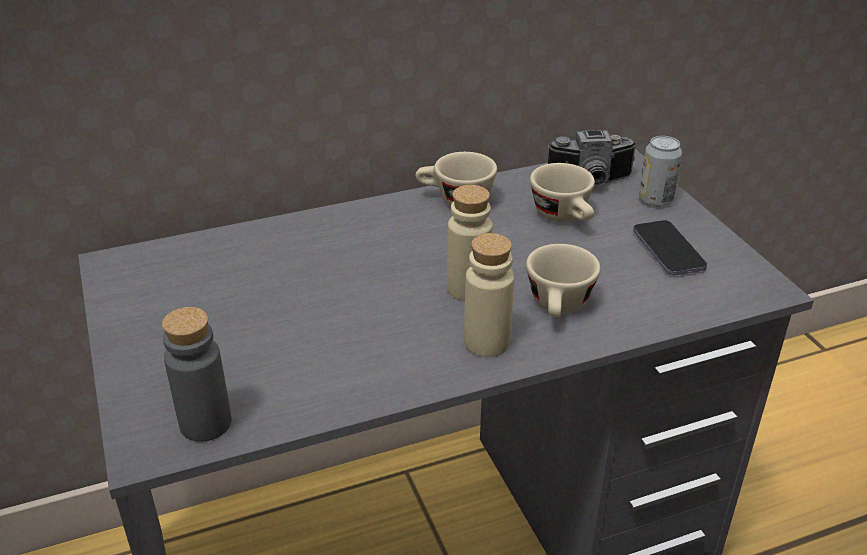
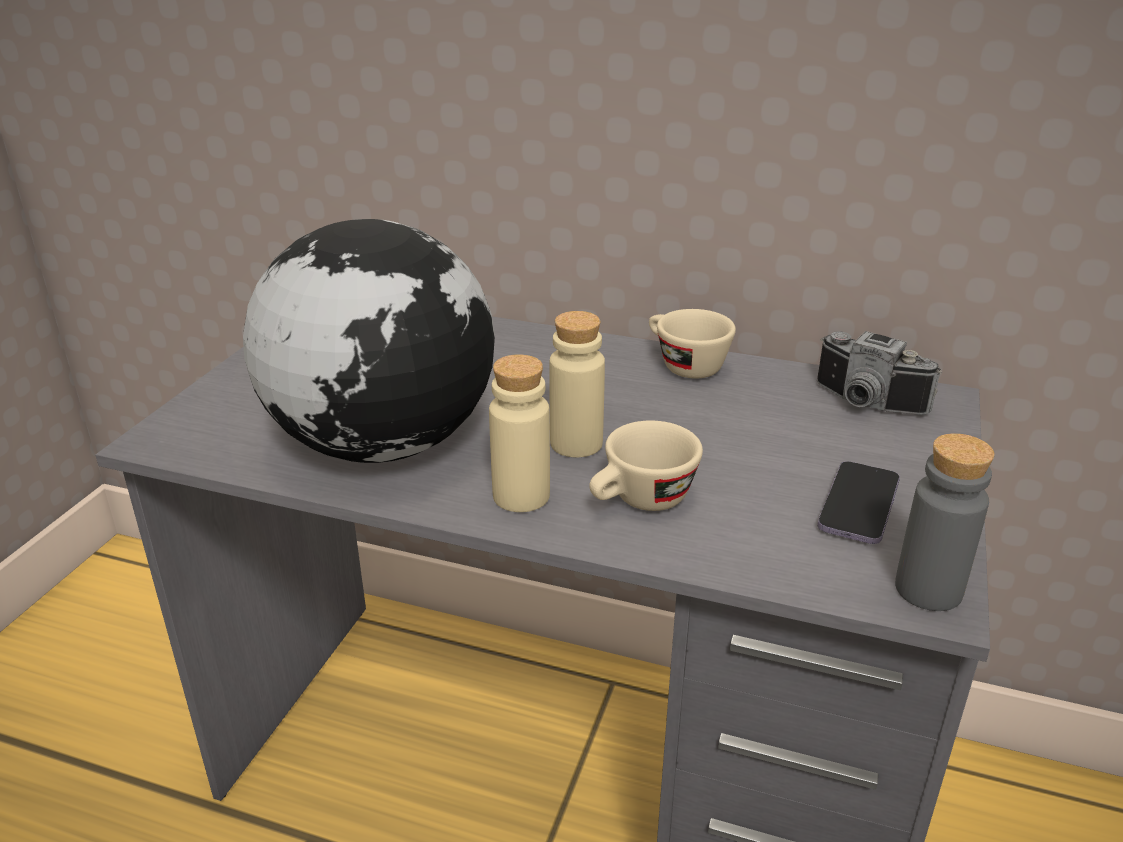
camera: 40 degrees right, 5 degrees down
(205, 423) = (215, 443): grey bottle -> grey bottle (928, 589)
(337, 354) = (382, 442): none -> globe
(565, 217) = (780, 424): beige cup -> none
(655, 199) = (924, 450): can -> none

